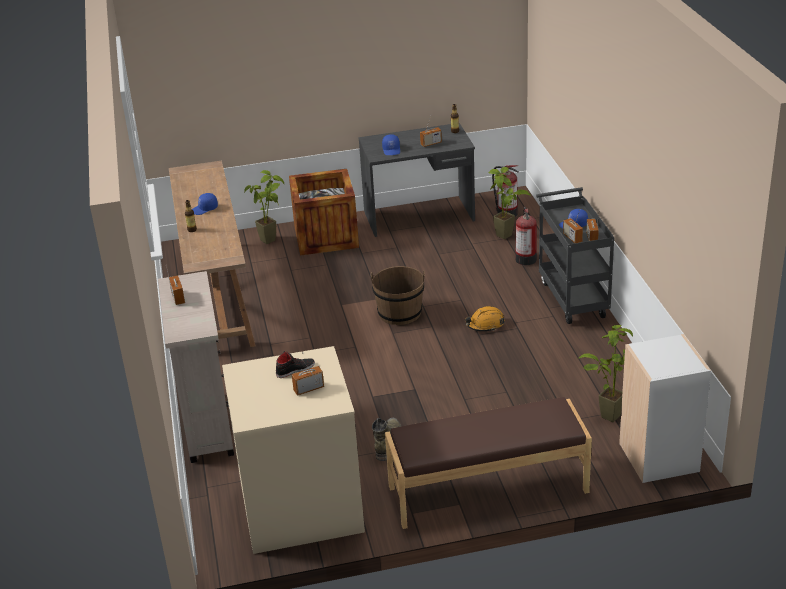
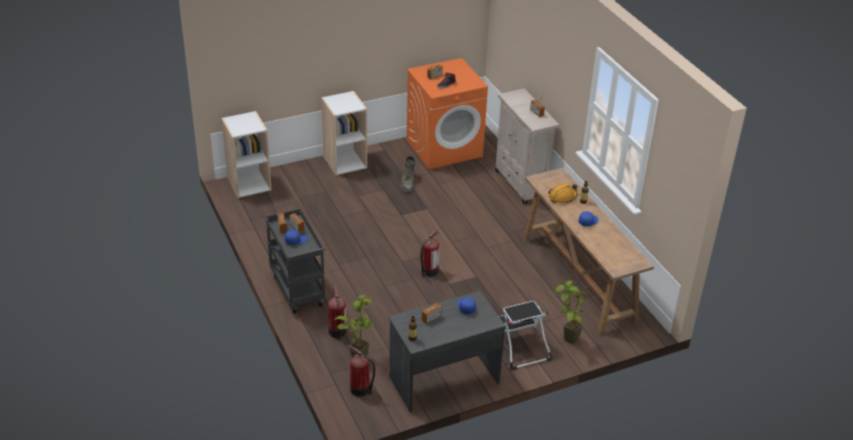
camera: 165 degrees right, 5 degrees up
(300, 508) = (444, 148): beige washing machine -> orange washing machine
(326, 237) = (520, 347): crate -> step ladder
(399, 313) = (429, 271): brown bucket -> fire extinguisher
(485, 324) = (362, 265): orange hard hat -> orange hard hat (562, 197)
(488, 490) = (345, 162): brown bench -> bookcase
(605, 413) = (278, 207): potted plant -> none

